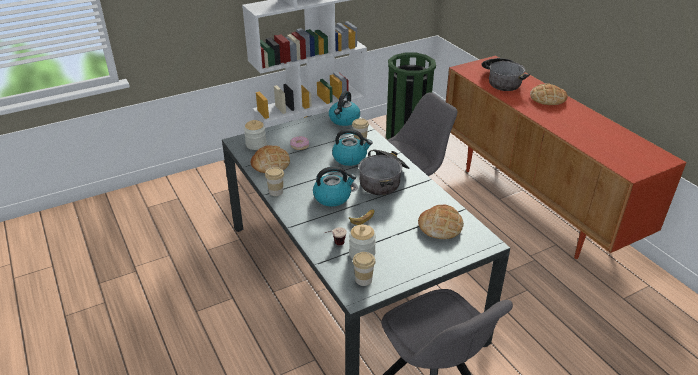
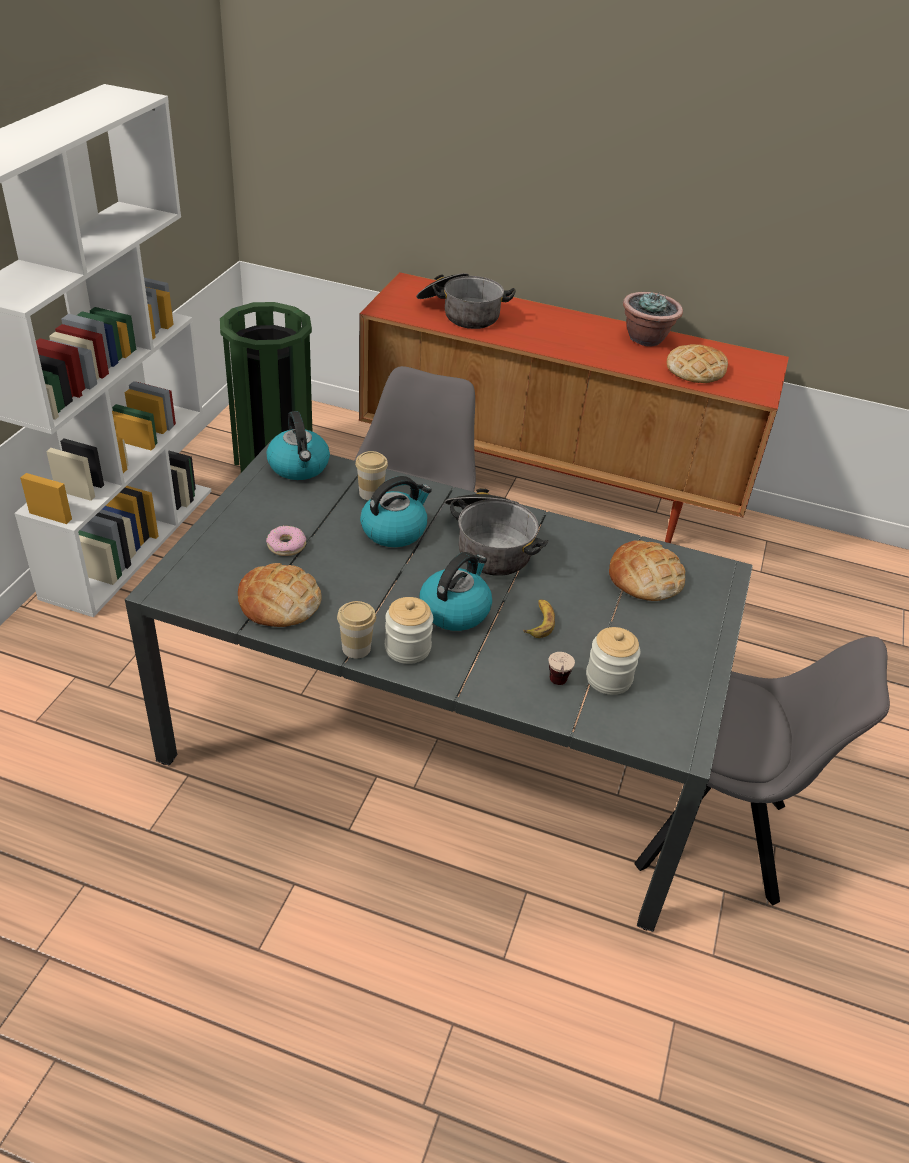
camera: 45 degrees left, 5 degrees up
(256, 144) = (206, 579): jar -> jar (407, 648)
(363, 280) = (660, 716): cup -> none
(547, 98) = (549, 321): bread -> bread (695, 370)
(596, 123) = (646, 339): none -> potted plant

